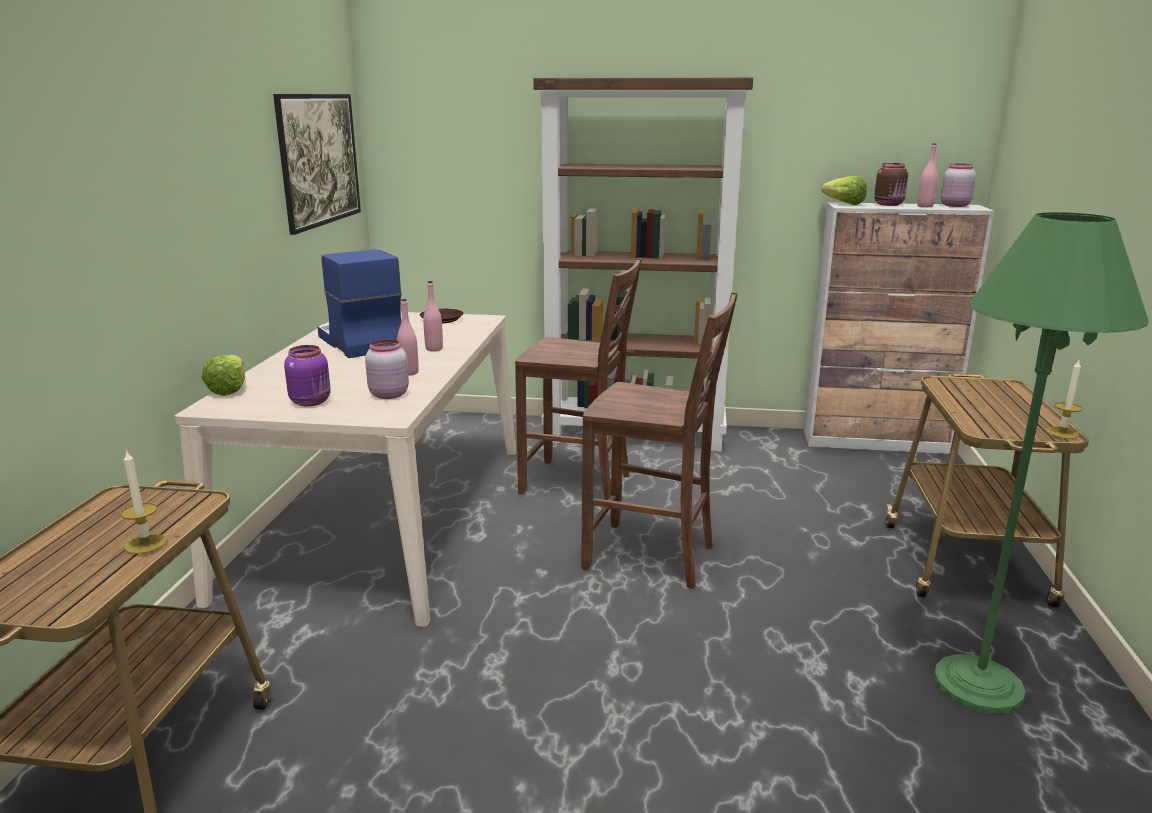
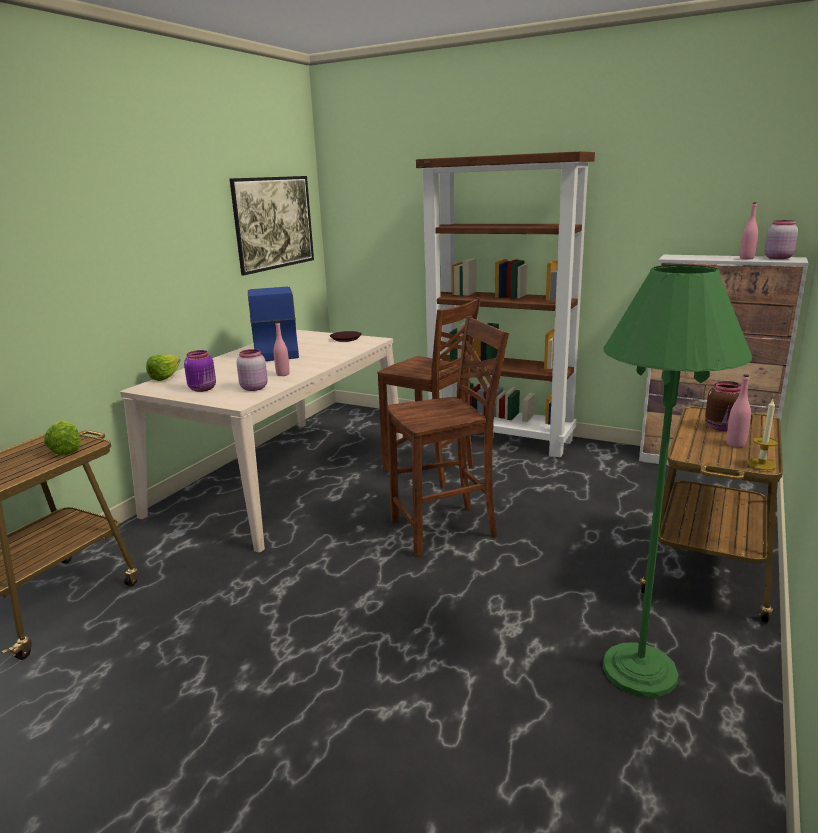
camera: 20 degrees right, 0 degrees up
(145, 544) = (39, 466): candle -> none
(434, 349) = (317, 359): pink bottle -> pink bottle (735, 444)
(652, 557) = (446, 529): brown chair -> brown chair turned 60 degrees counterclockwise
(841, 203) = (672, 255): lettuce -> lettuce (68, 448)
(889, 204) = (716, 256): brown jar -> brown jar (723, 427)

